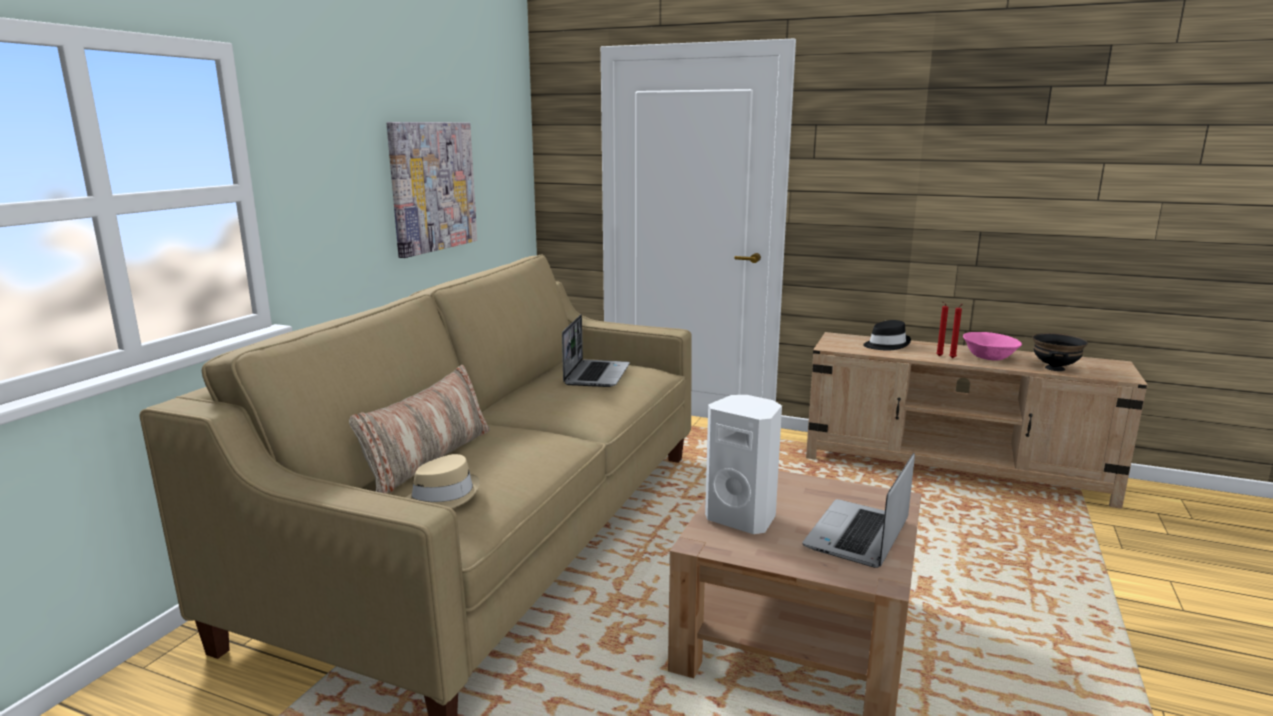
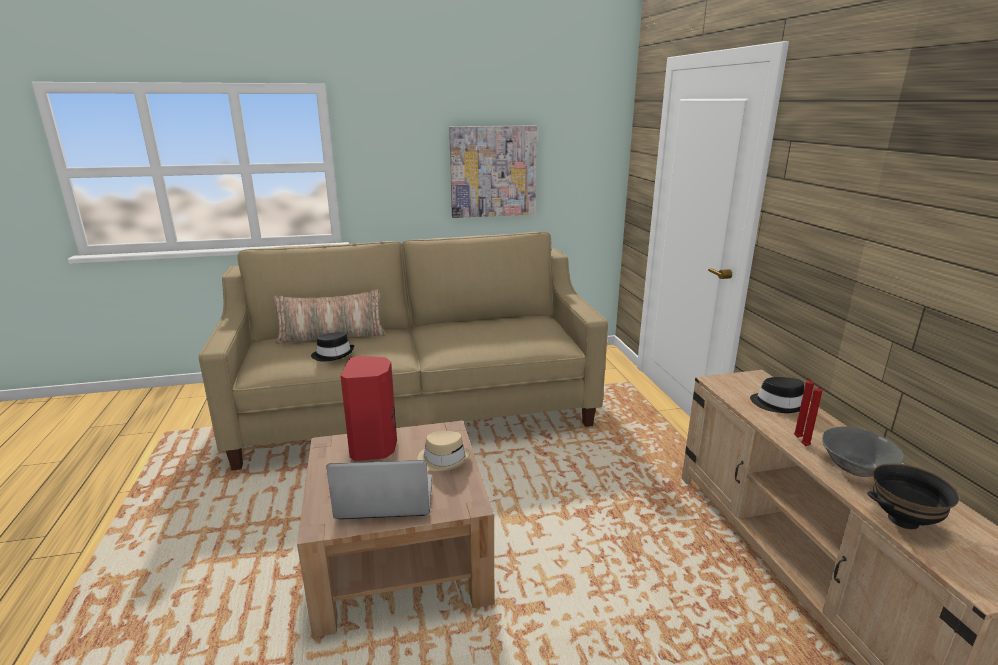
camera: 55 degrees right, 5 degrees up
(442, 497) = (284, 354): beige hat -> beige hat (443, 459)
(504, 467) = (333, 354): none -> black hat
(596, 374) = (510, 329): laptop -> none
(742, 518) = (374, 448): white speaker -> red speaker
(988, 357) = (855, 467): pink bowl -> grey bowl

